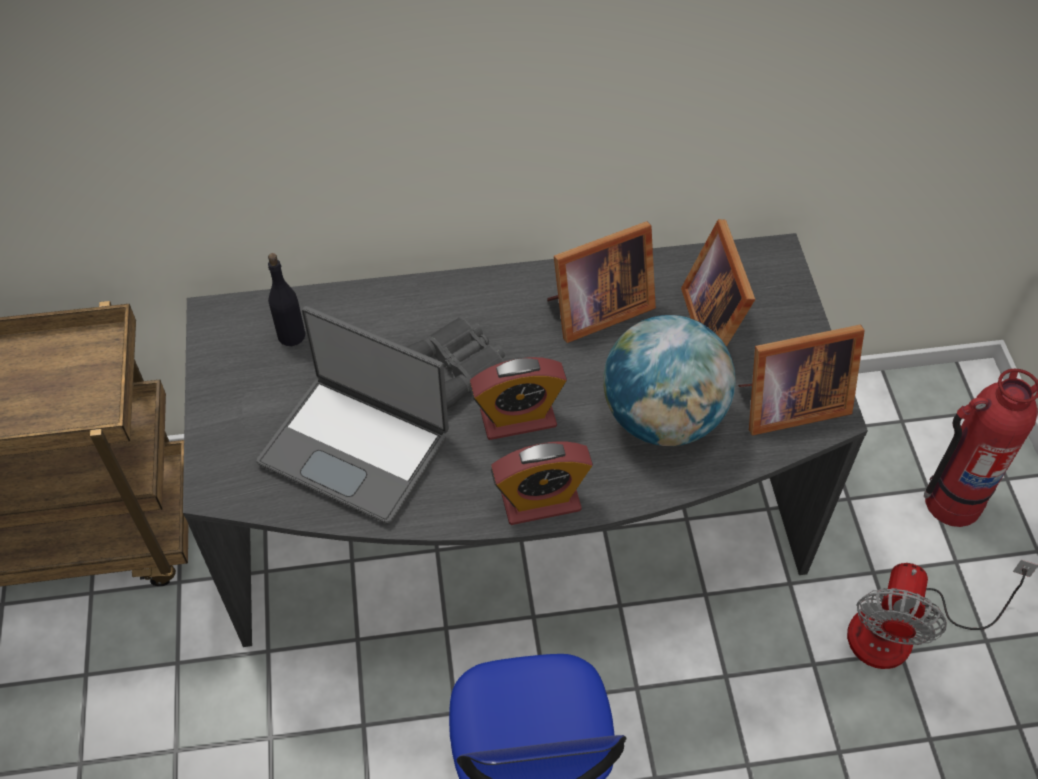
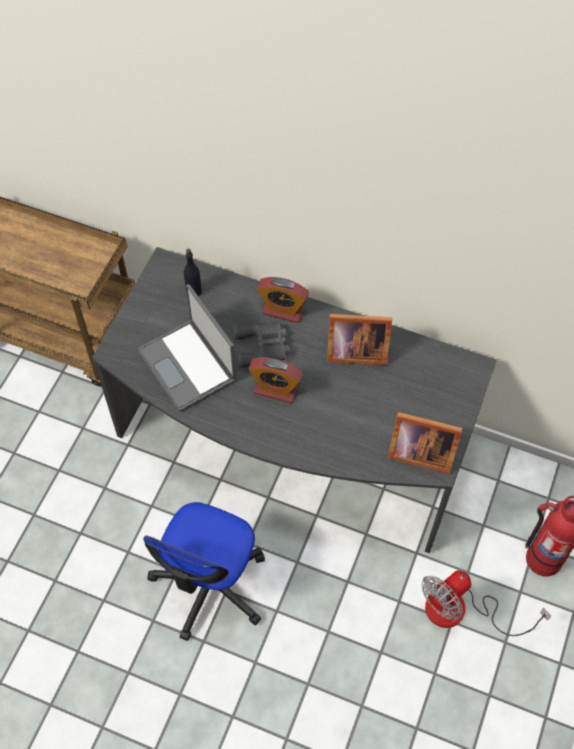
camera: 30 degrees right, 5 degrees up
(540, 501) = (258, 437): alarm clock -> alarm clock (283, 310)
(662, 417) = (348, 425): globe -> none
(717, 320) = (415, 388): picture frame -> none

